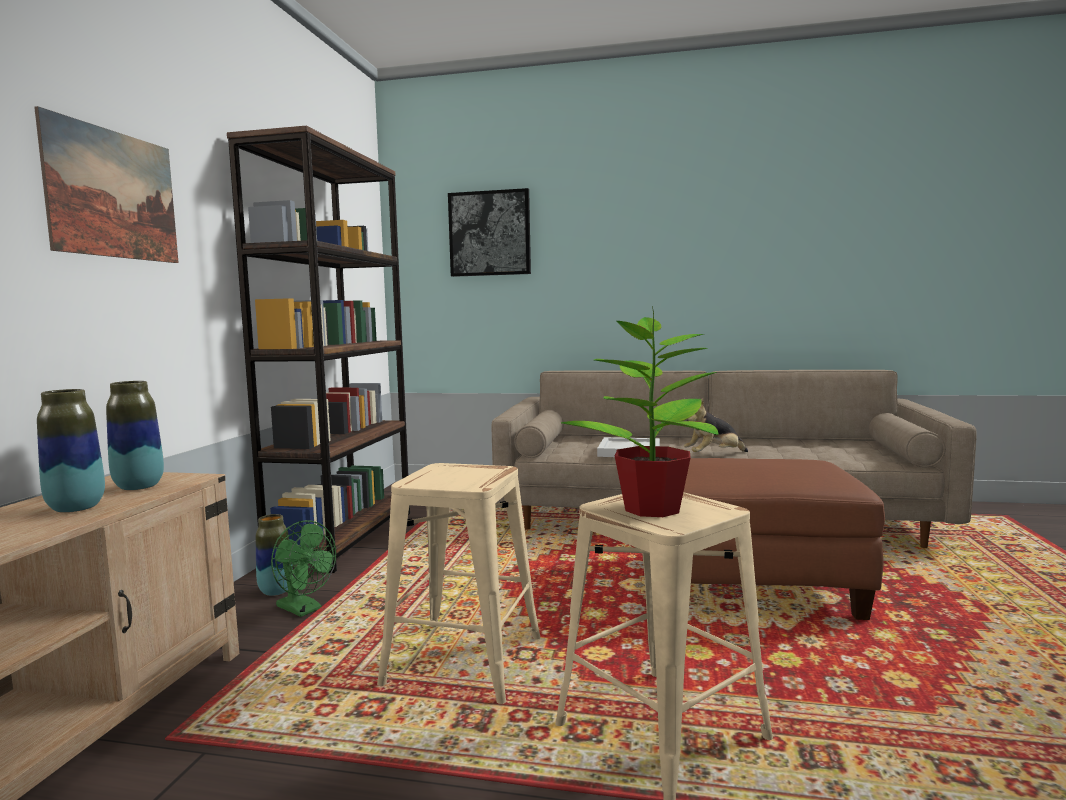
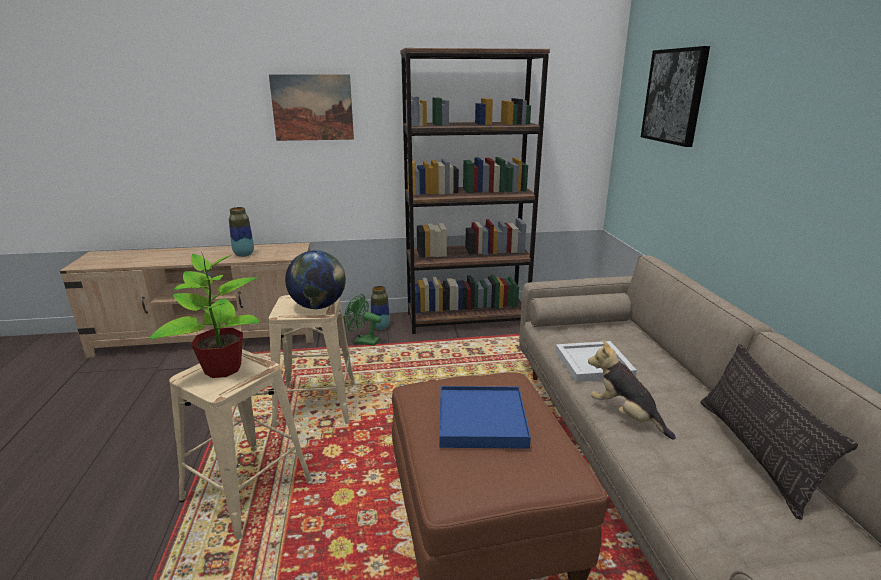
camera: 70 degrees right, 15 degrees up
(139, 487) = (278, 253): vase -> none
(304, 609) = (362, 341): green fan -> green fan turned 90 degrees clockwise
(472, 470) = (318, 307): none -> globe
(746, 465) = (482, 420): none -> blue tray
(764, 442) = (754, 453): none -> pillow

